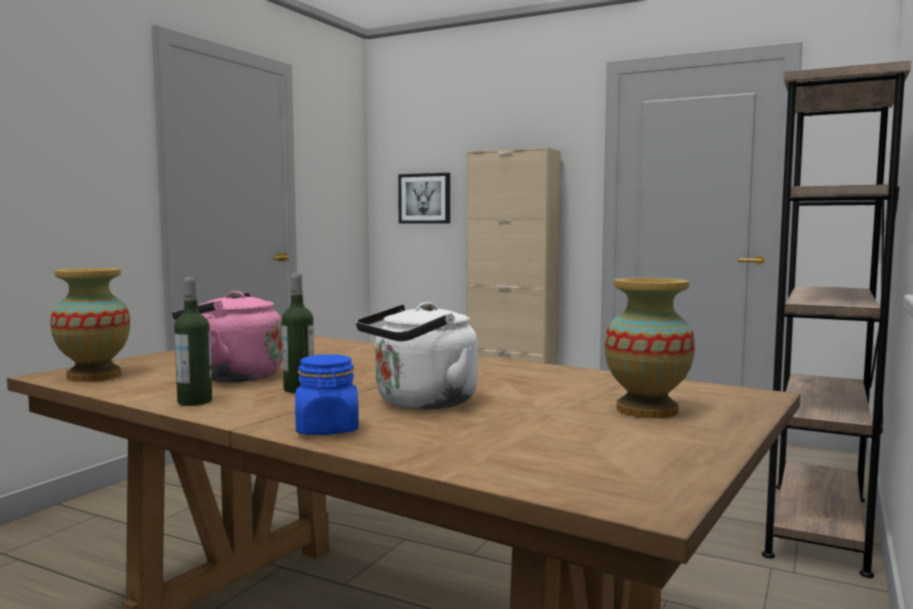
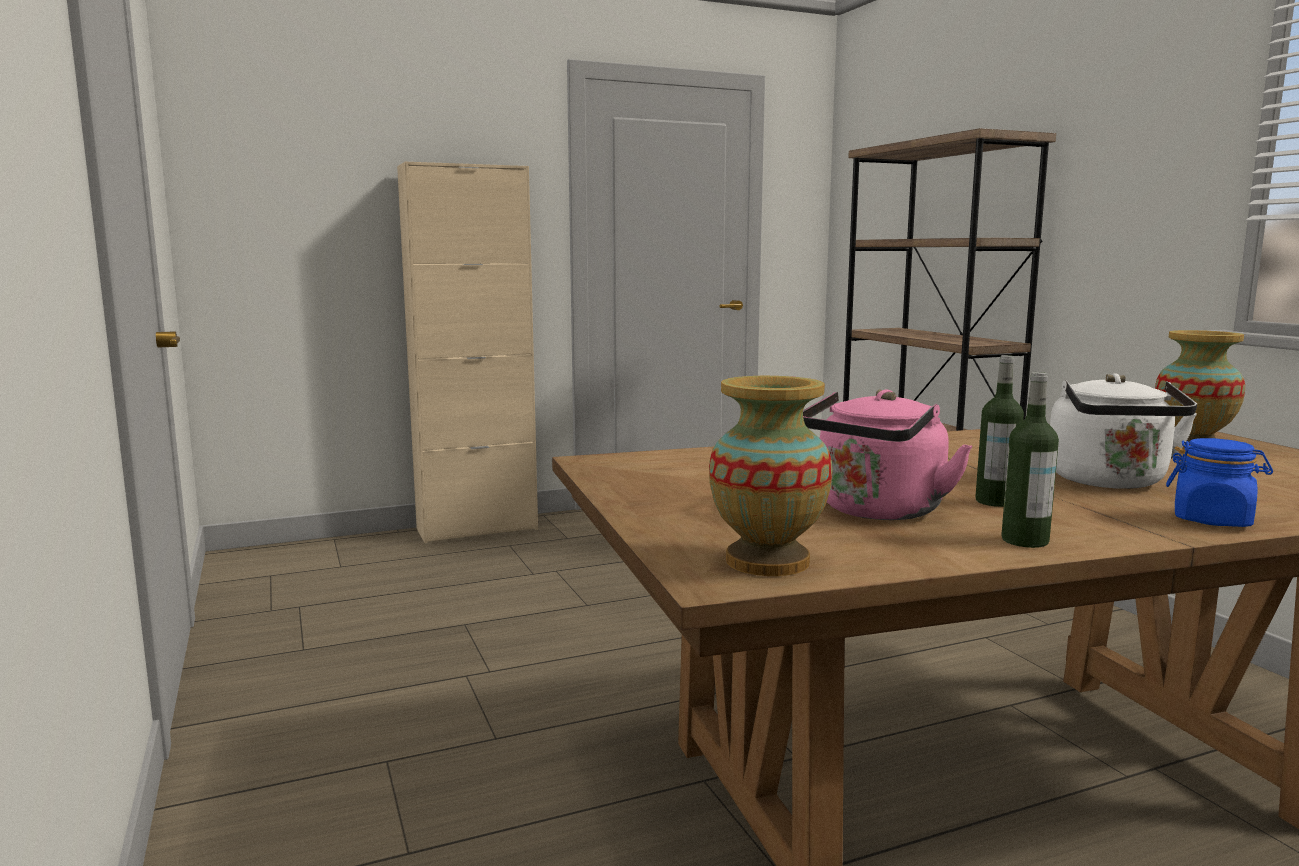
camera: 50 degrees left, 5 degrees up
(425, 198) = (294, 229): picture -> none

